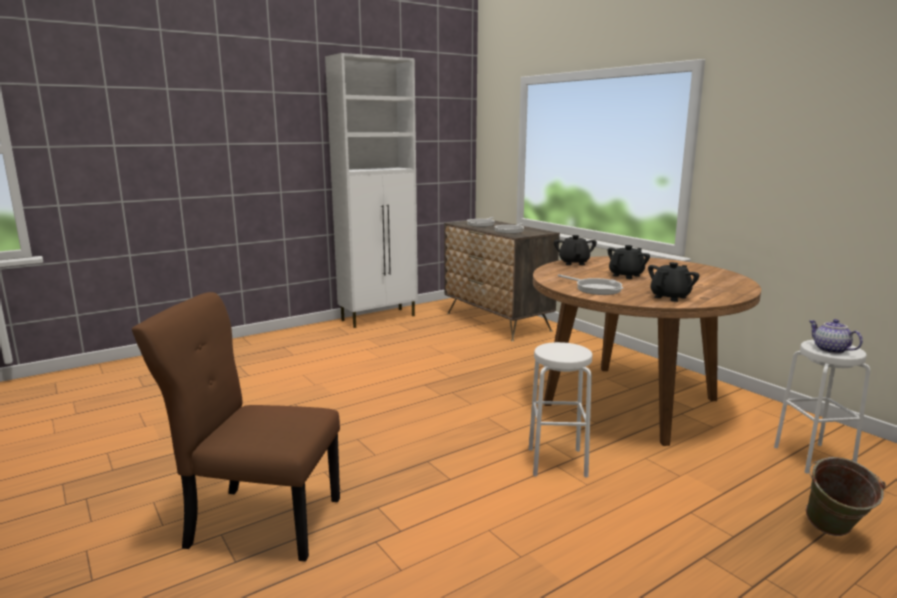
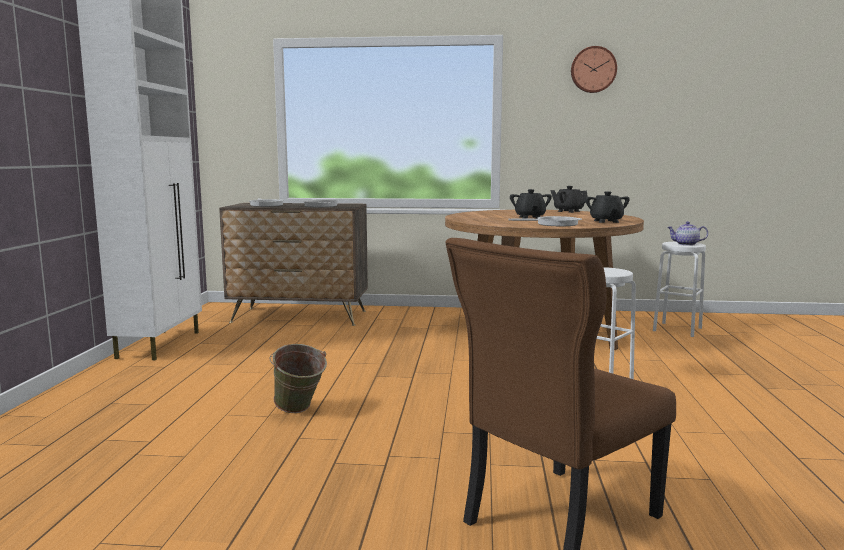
camera: 50 degrees left, 5 degrees down
(574, 263) = (464, 217): black teapot -> black teapot (568, 211)
(805, 97) = (593, 70): none -> wall clock
(833, 534) = (764, 356): green bucket -> green bucket (298, 411)

